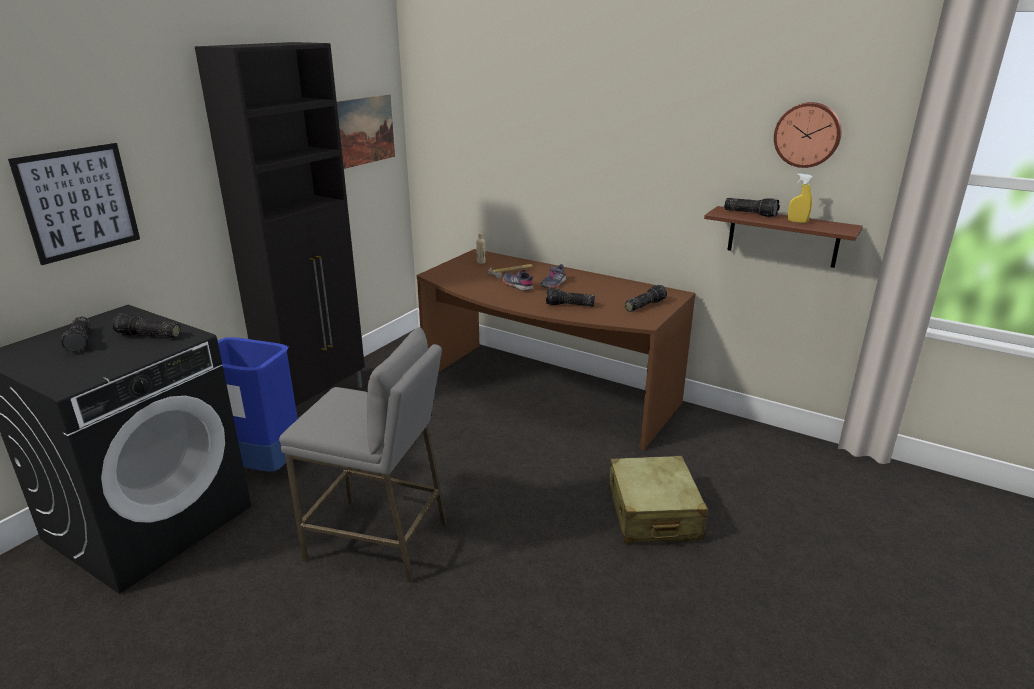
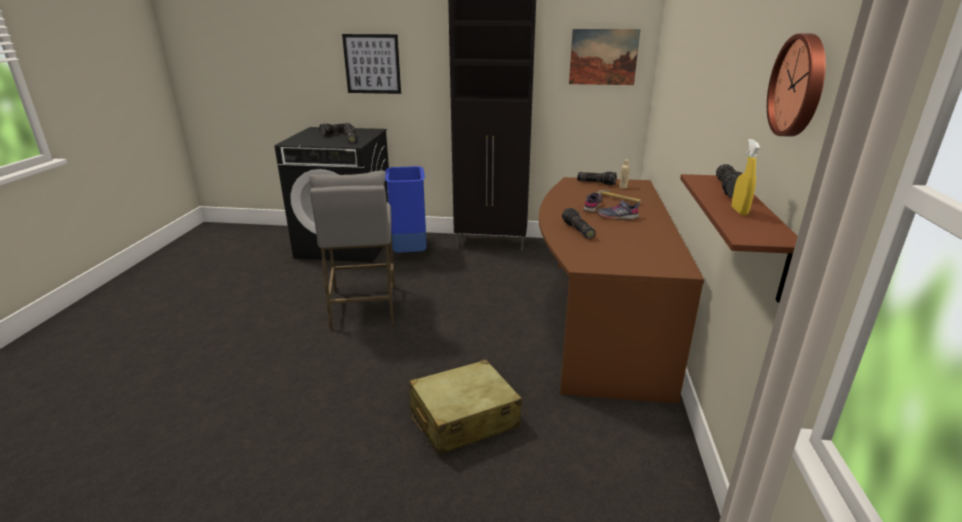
camera: 65 degrees right, 0 degrees up
(644, 305) = (624, 259): flashlight -> flashlight (596, 183)

